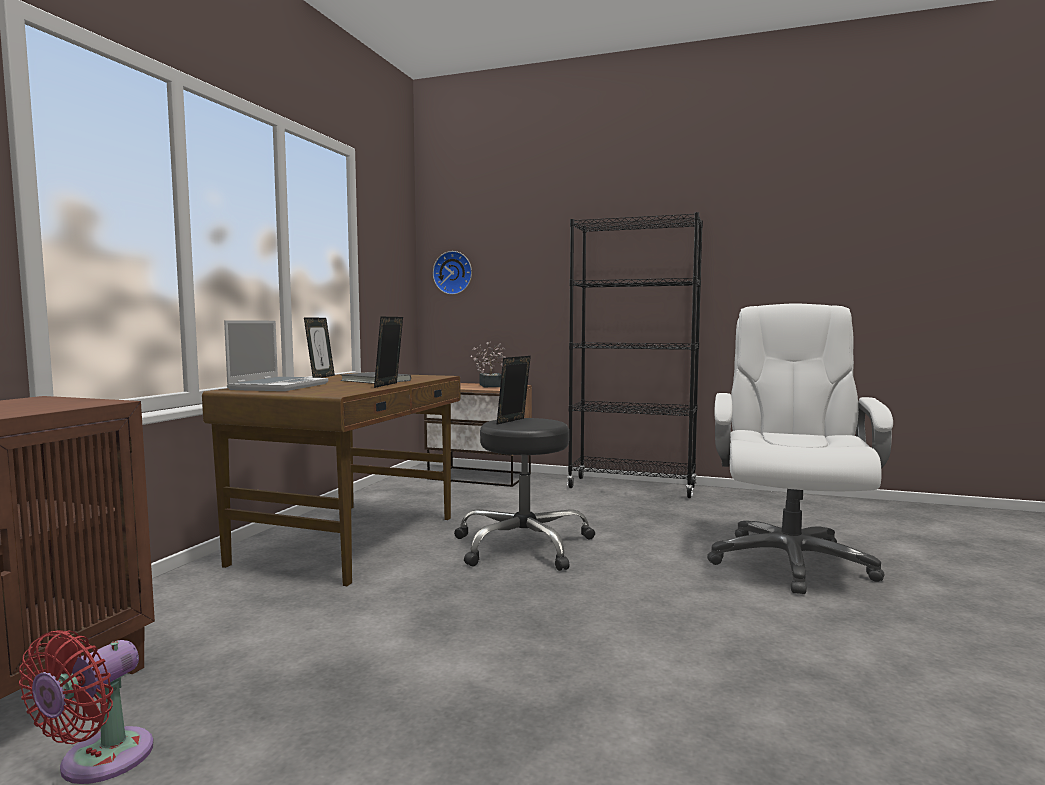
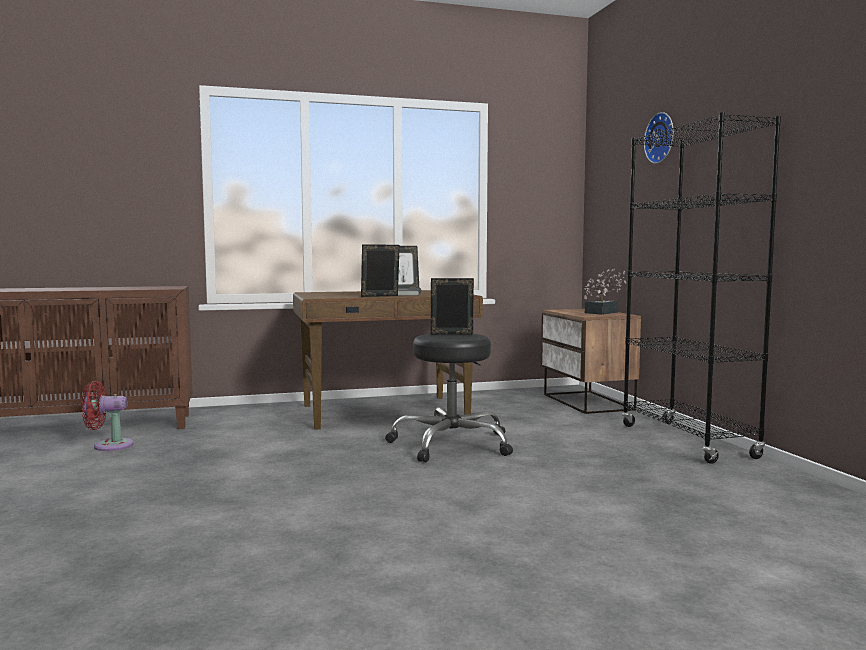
camera: 55 degrees right, 0 degrees up
(279, 386) = (335, 292): laptop -> none
(453, 273) = (602, 200): wall clock -> wall clock (662, 138)
(789, 561) = (591, 523): white office chair -> none

